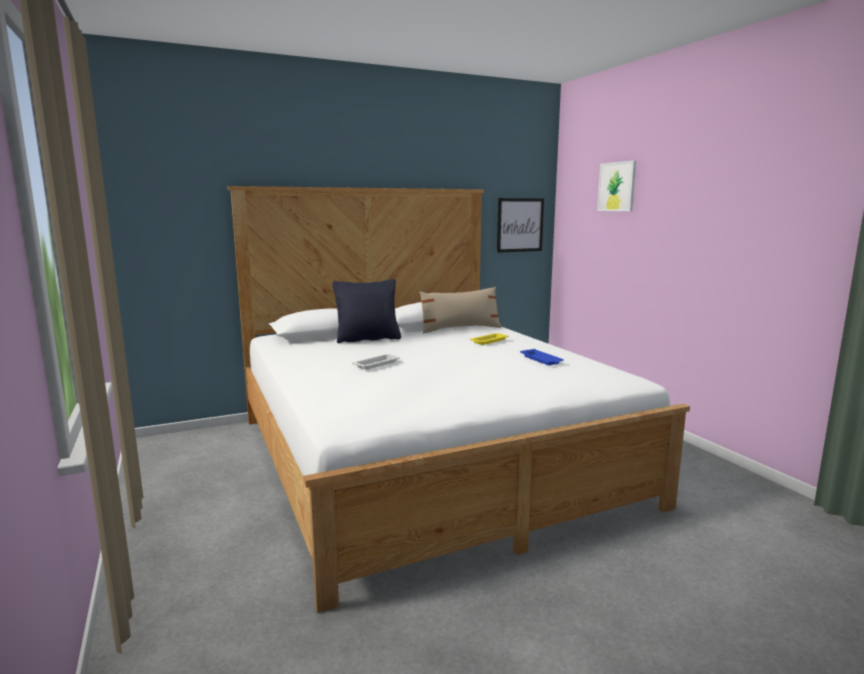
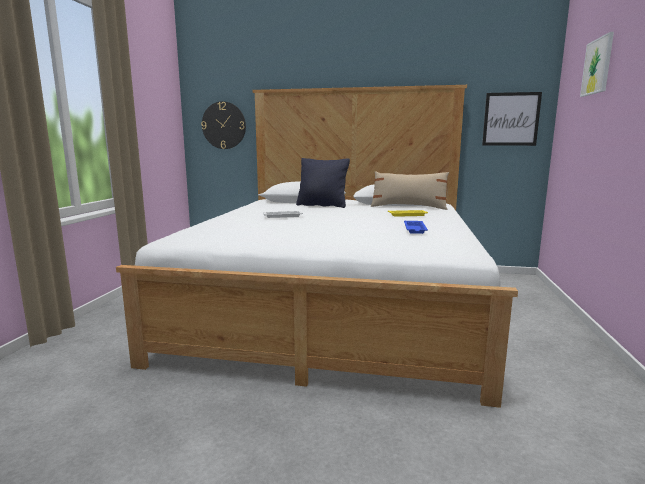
camera: 35 degrees right, 0 degrees up
(177, 235) = (224, 125): none -> wall clock

